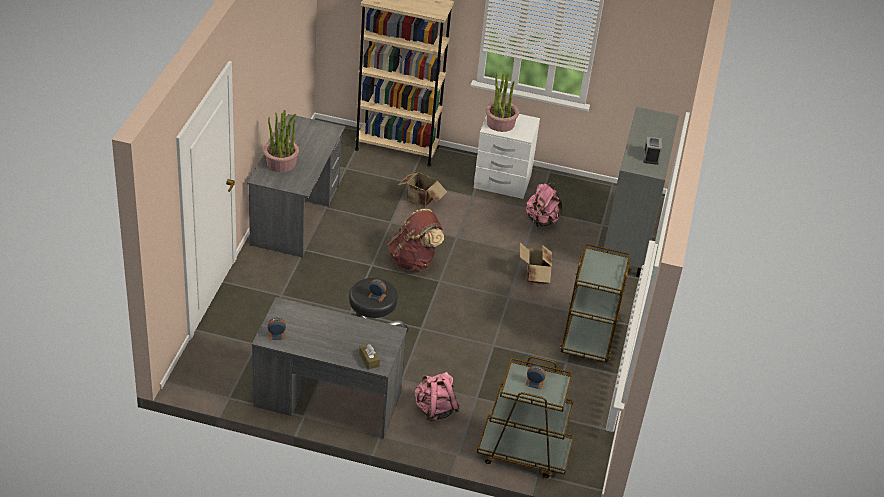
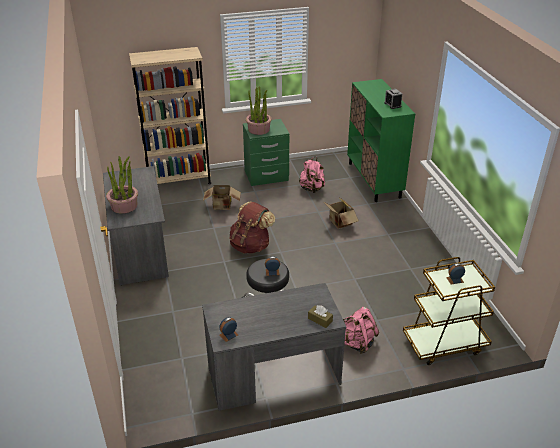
camera: 25 degrees left, 5 degrees down
(502, 182) = (266, 176): white nightstand -> green nightstand
(589, 336) = (408, 246): brown cart -> none
(628, 241) = (374, 180): grey cabinet -> green cabinet

